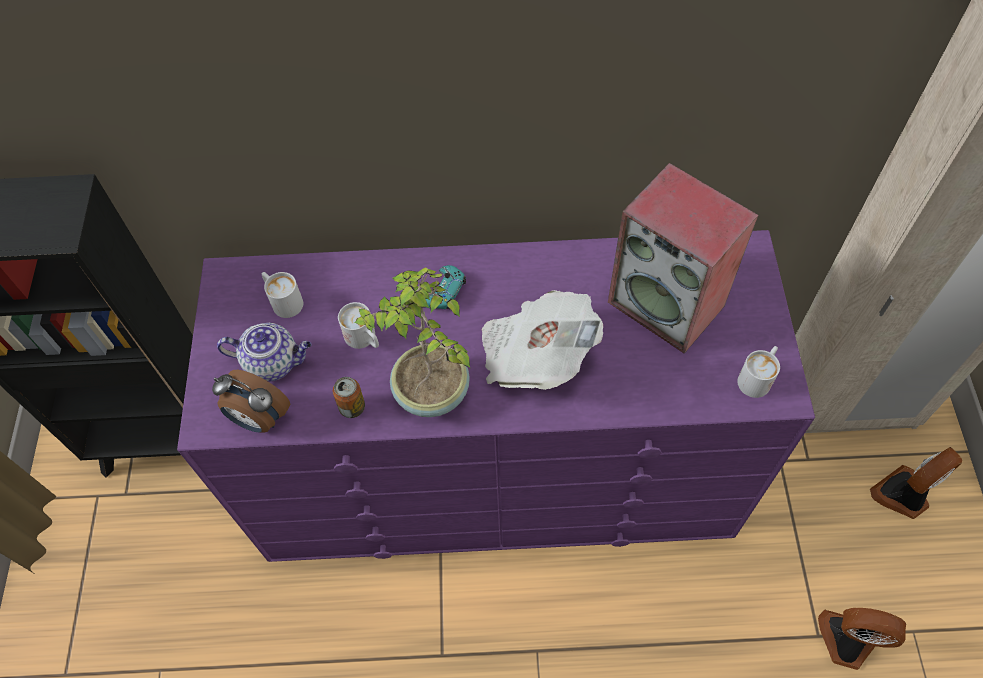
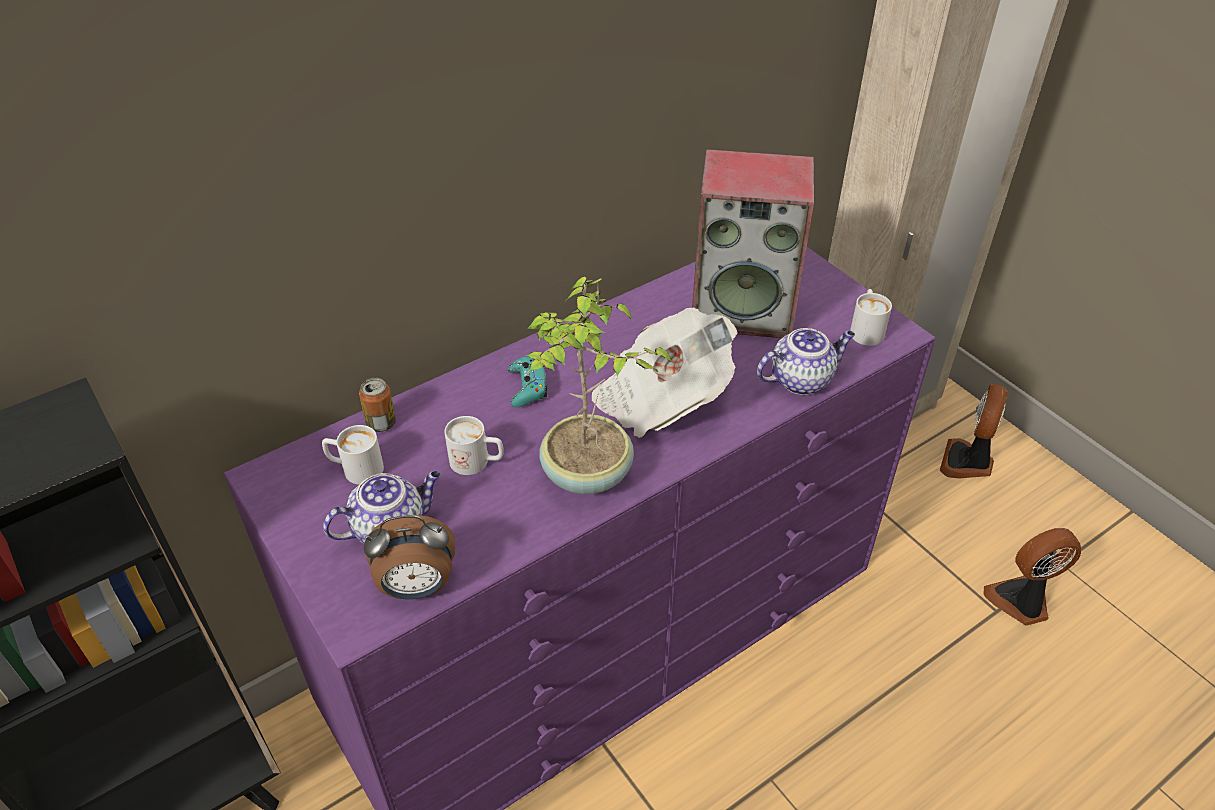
camera: 35 degrees left, 15 degrees down
(352, 407) = (515, 526): can -> can (381, 423)
(661, 397) = (802, 379): none -> teapot

